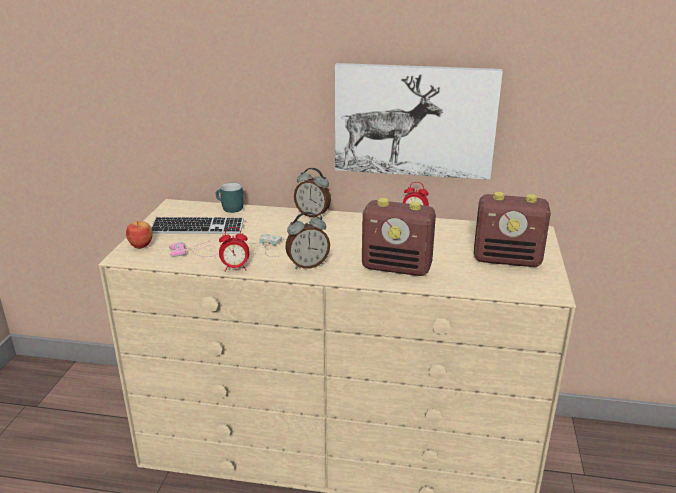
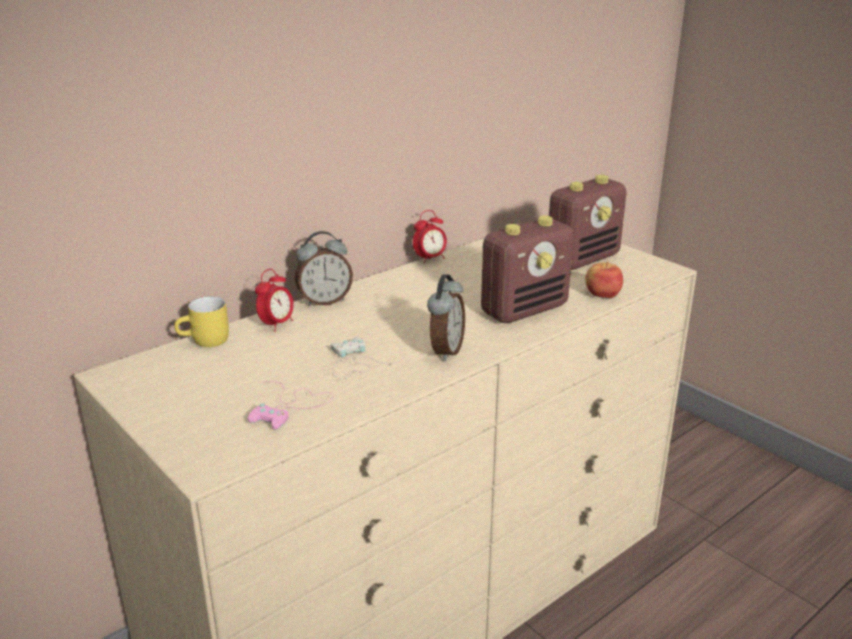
camera: 50 degrees left, 0 degrees up
(141, 244) = (194, 442): apple -> apple (602, 294)
(197, 228) = (222, 383): keyboard -> none
(229, 208) = (205, 342): turquoise mug -> yellow mug
(235, 268) = (383, 397): alarm clock -> alarm clock (276, 324)
(414, 120) = (411, 130): picture -> none

